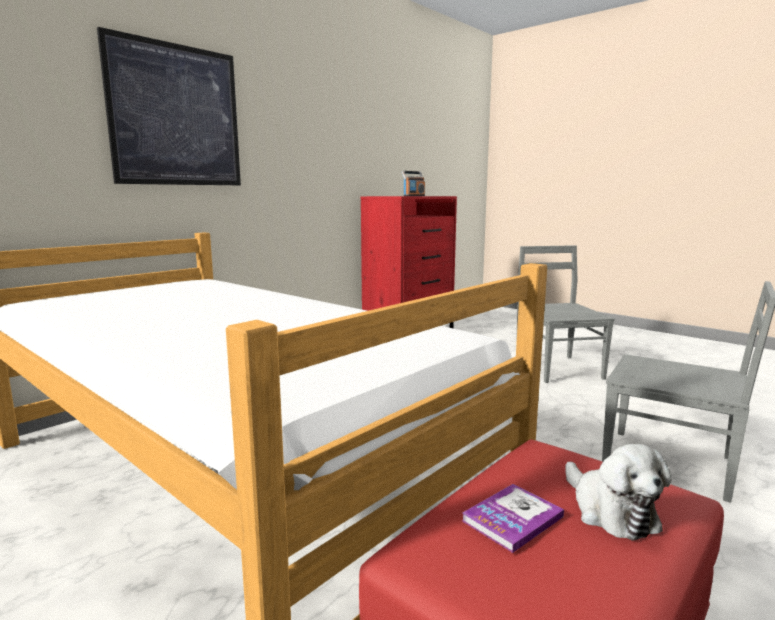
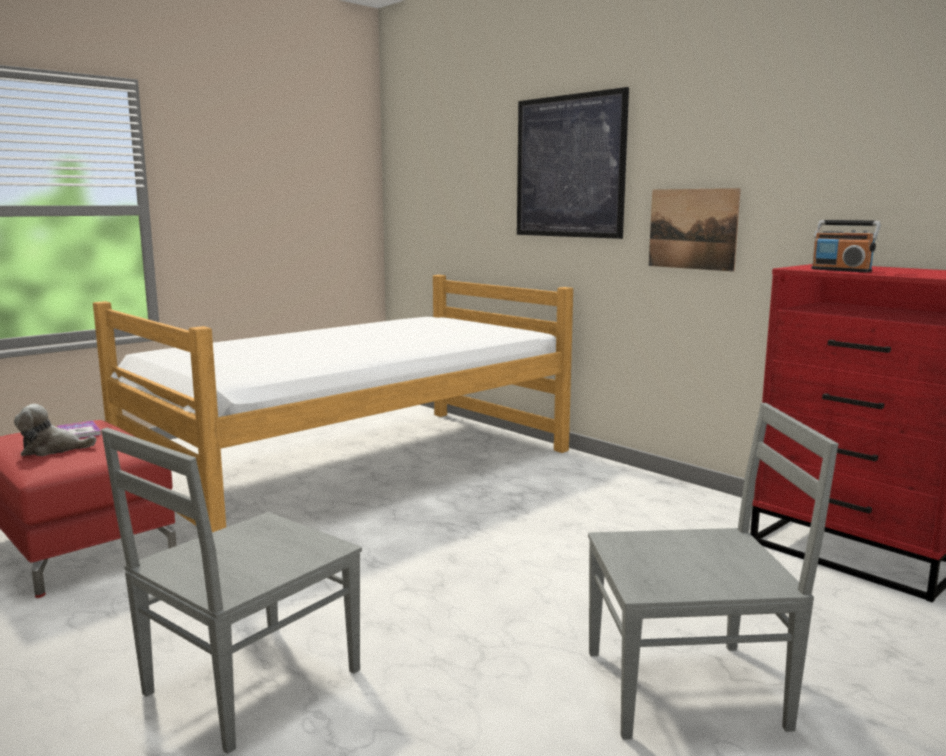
camera: 95 degrees right, 0 degrees up
(290, 177) = (692, 229): none -> picture

